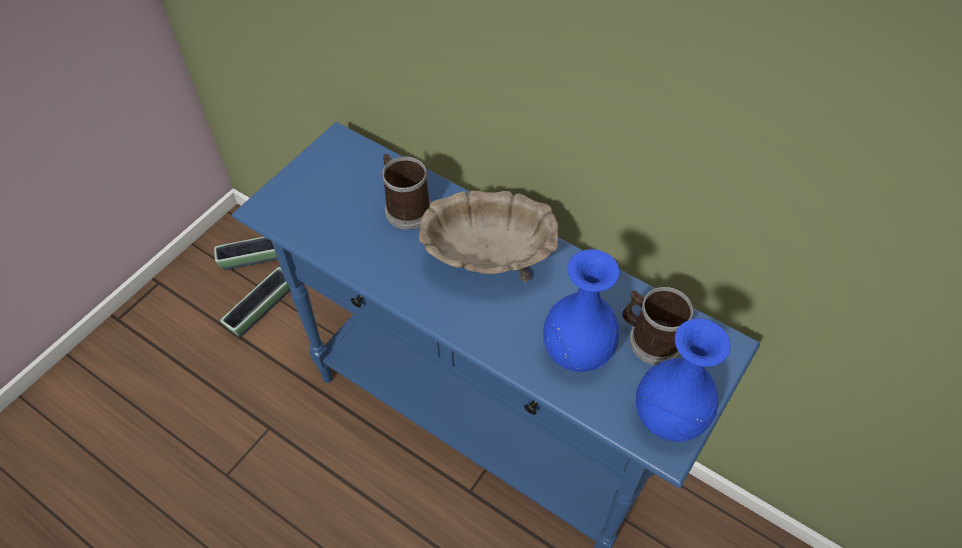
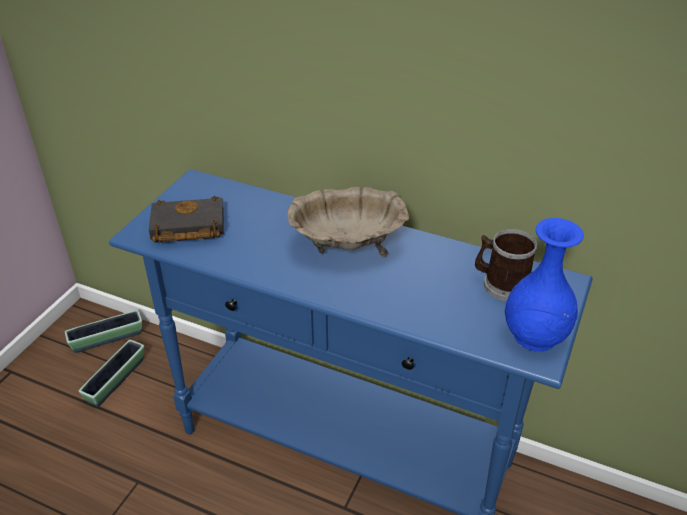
camera: 10 degrees left, 15 degrees down
(316, 207) = (186, 227): none -> black book
(405, 208) = (265, 219): mug -> none
(577, 351) = (442, 300): blue vase -> none

